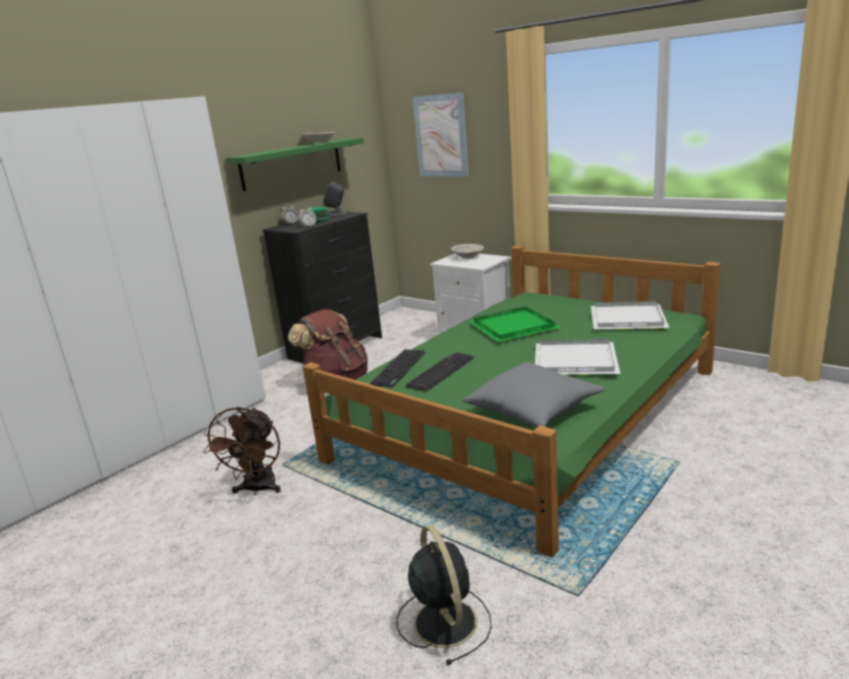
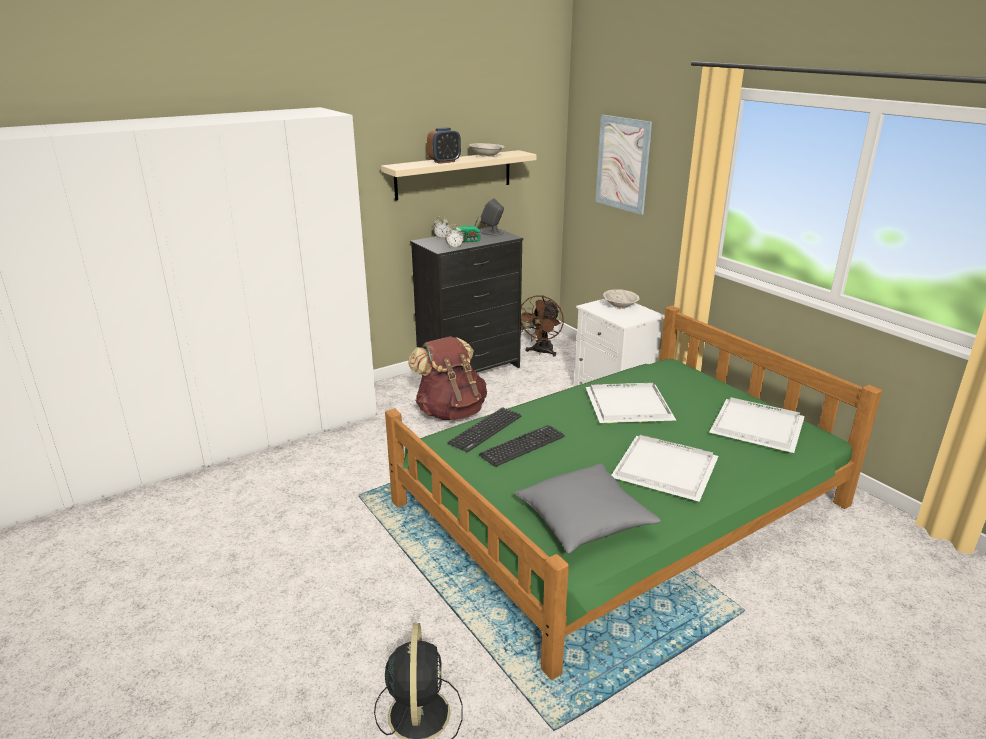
camera: 15 degrees right, 5 degrees up
(257, 489) = (325, 516): brown fan -> brown fan (541, 352)
(285, 149) = (444, 162): none -> alarm clock
(292, 164) = (454, 174): green shelf -> beige shelf
(513, 328) = (627, 406): green tray -> white tray

